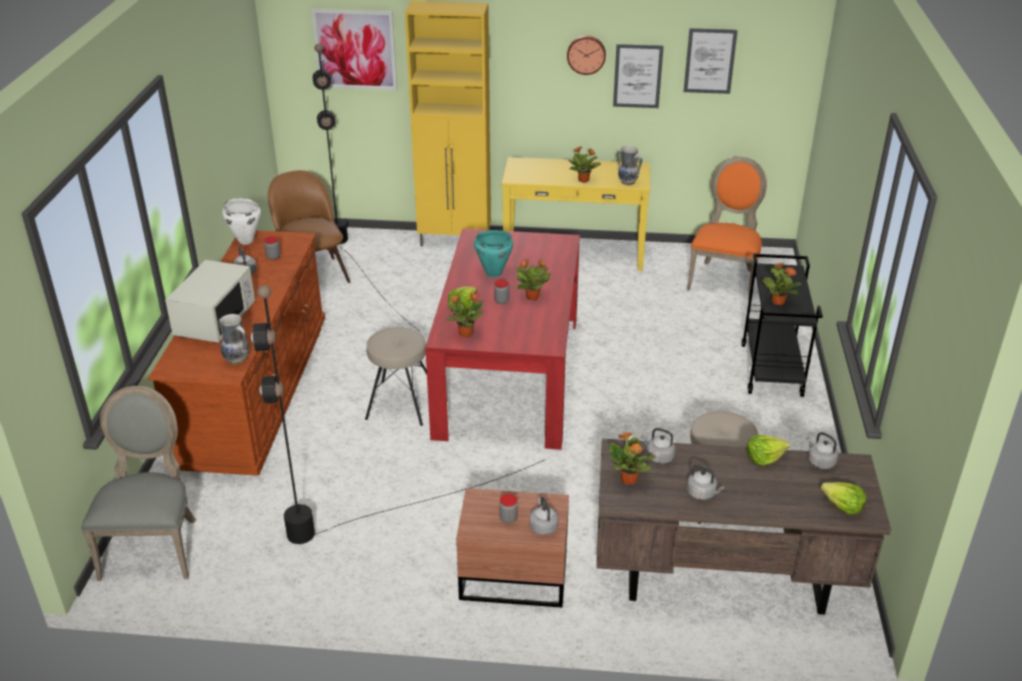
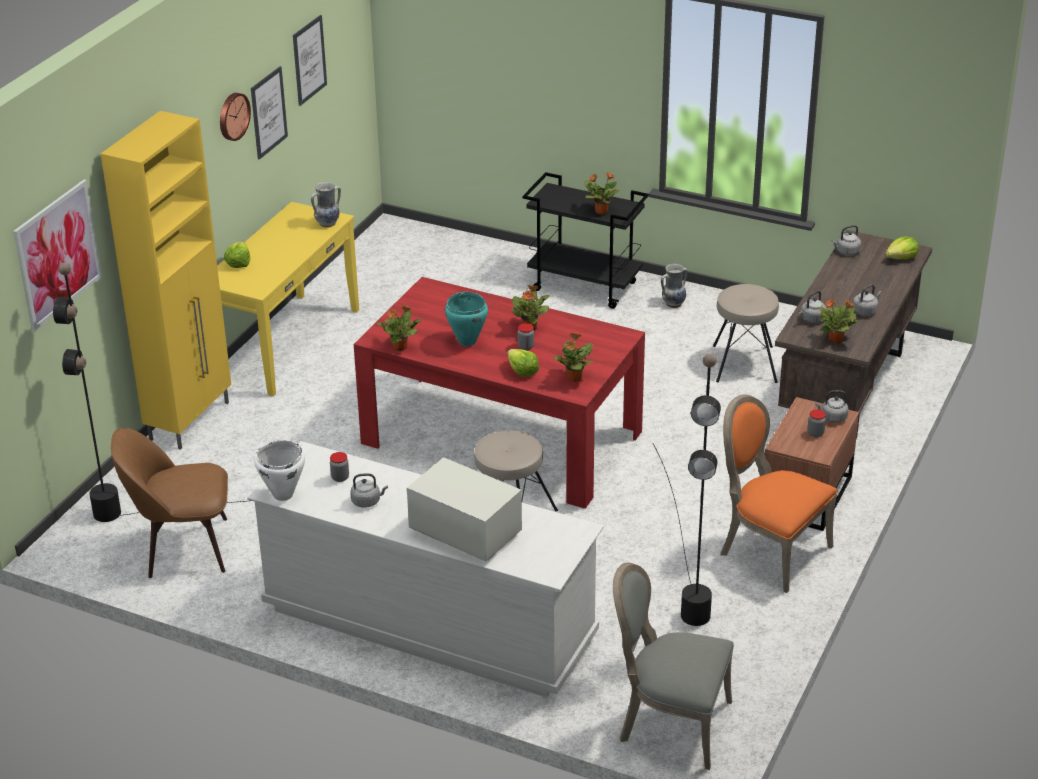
camera: 70 degrees left, 0 degrees up
(237, 359) = (555, 523): vase -> vase (673, 304)
(256, 393) = (429, 623): brown dresser -> white dresser
(584, 180) = (301, 248): potted plant -> potted plant (400, 347)
(724, 279) = (412, 267): orange chair -> orange chair (770, 551)
(764, 457) = (832, 273): lettuce -> lettuce (238, 263)

